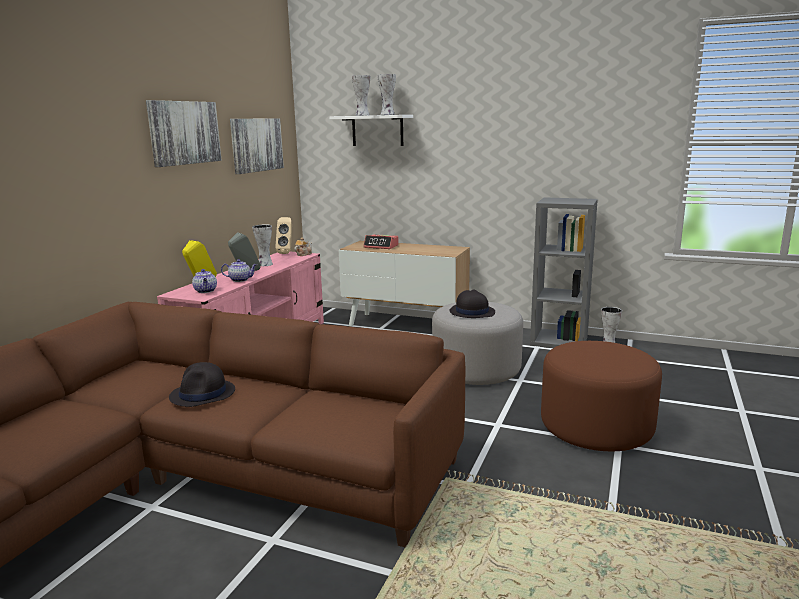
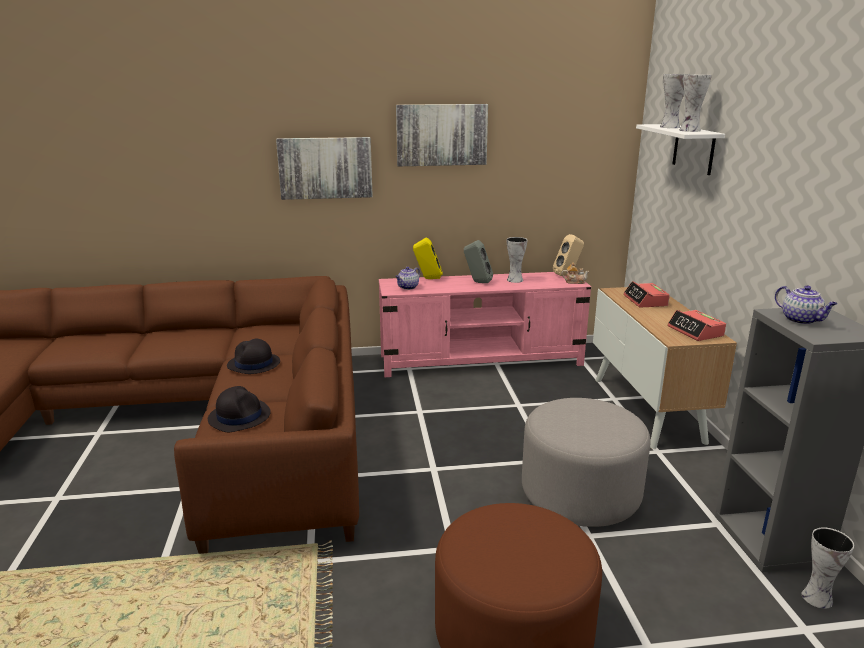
camera: 60 degrees right, 5 degrees up
(240, 280) = (453, 287): teapot -> teapot (801, 320)
(256, 145) = (554, 149): picture -> picture (325, 168)
(444, 249) = (695, 331): none -> alarm clock
(471, 312) = (573, 418): black hat -> black hat (239, 416)

